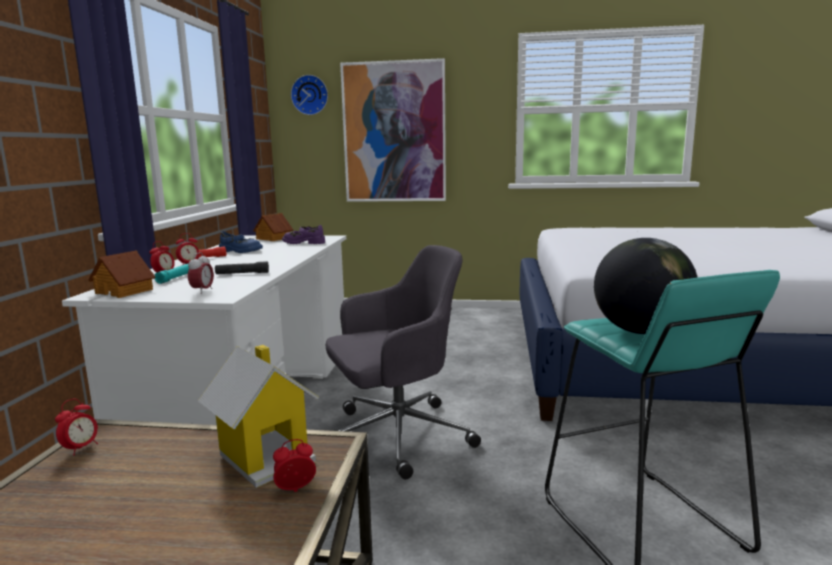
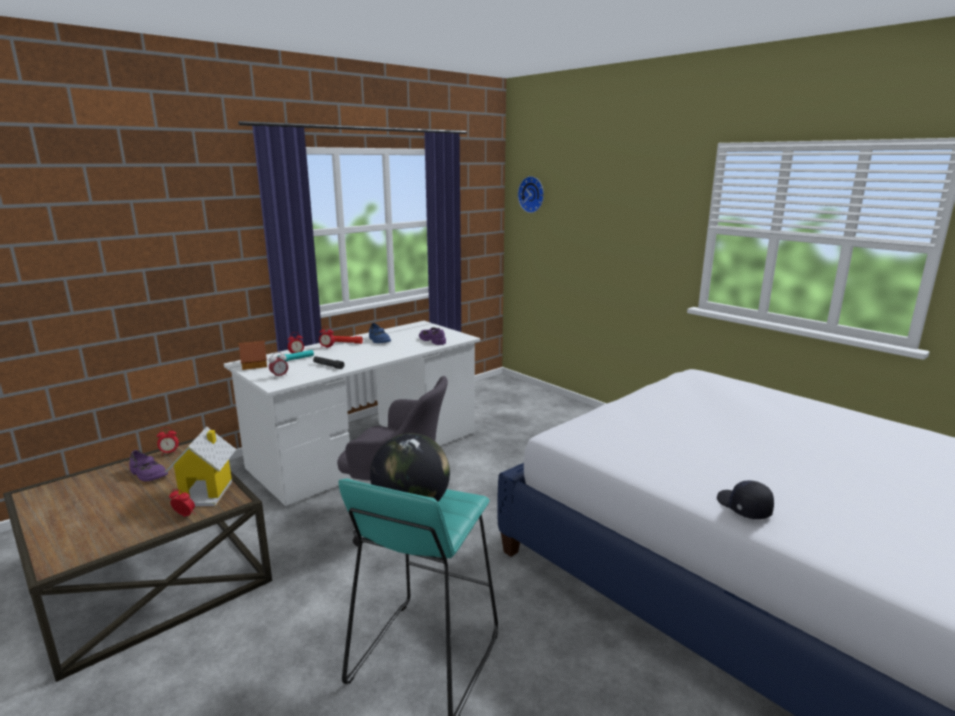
camera: 40 degrees right, 5 degrees up
(100, 482) = (148, 474): none -> purple shoe
(273, 238) = (428, 329): toy house -> none
(394, 132) = (593, 237): picture -> none
(791, 267) = (743, 507): none -> black cap

